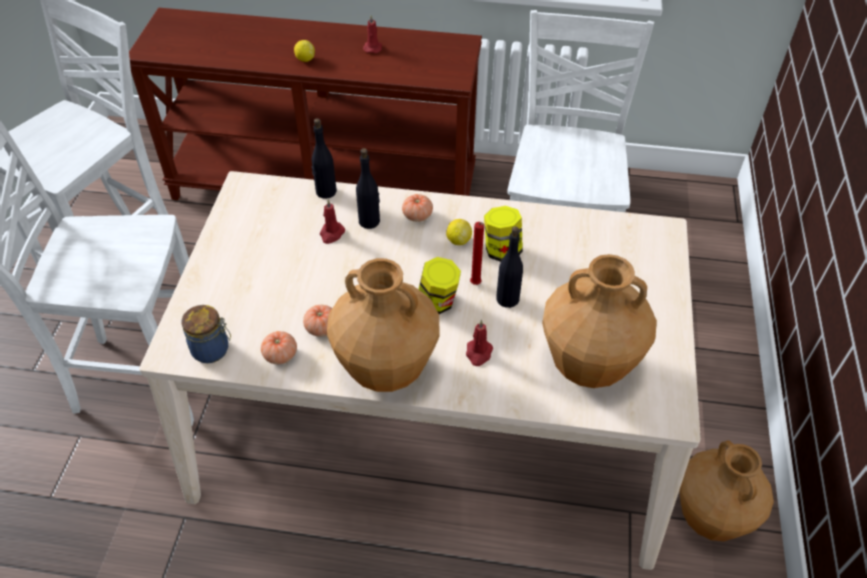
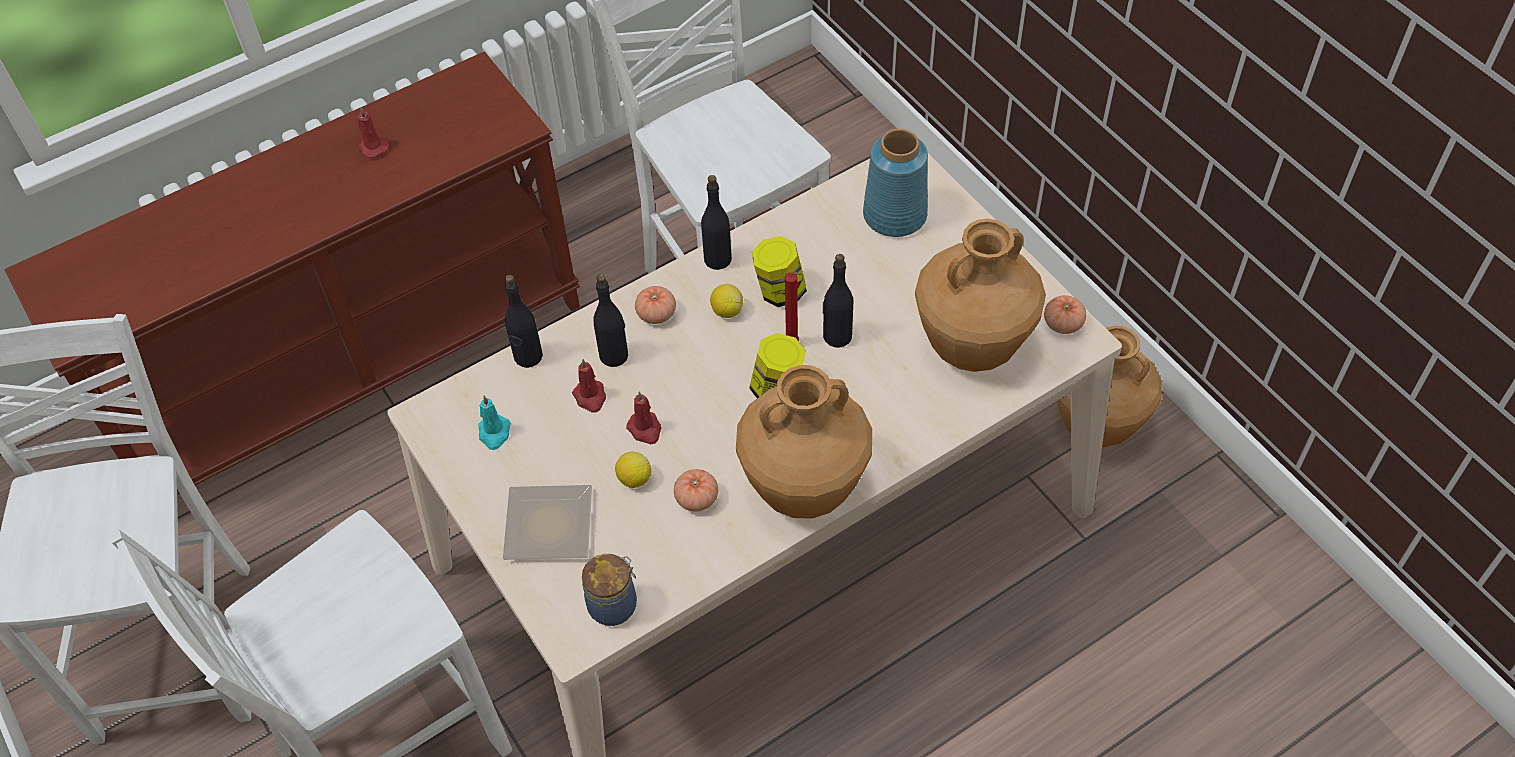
camera: 40 degrees left, 5 degrees up
(235, 283) = (552, 523): none -> plate
(263, 217) = (494, 433): none -> turquoise candle
(280, 355) = (688, 555): tomato -> tomato (1063, 323)
(305, 59) = (306, 214): lemon -> lemon (634, 479)
(478, 353) = (868, 408): red candle -> red candle (645, 429)
(486, 210) = (718, 259): none -> black bottle
(624, 256) = (896, 215): none -> blue vase

